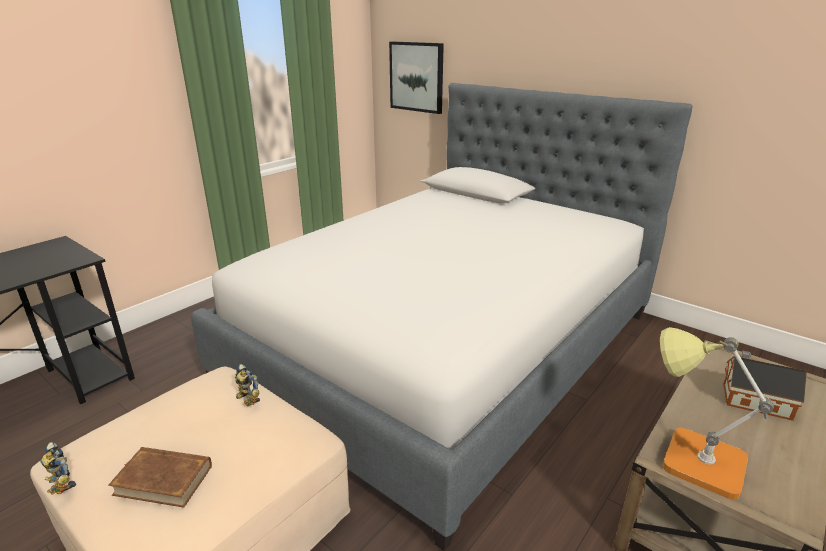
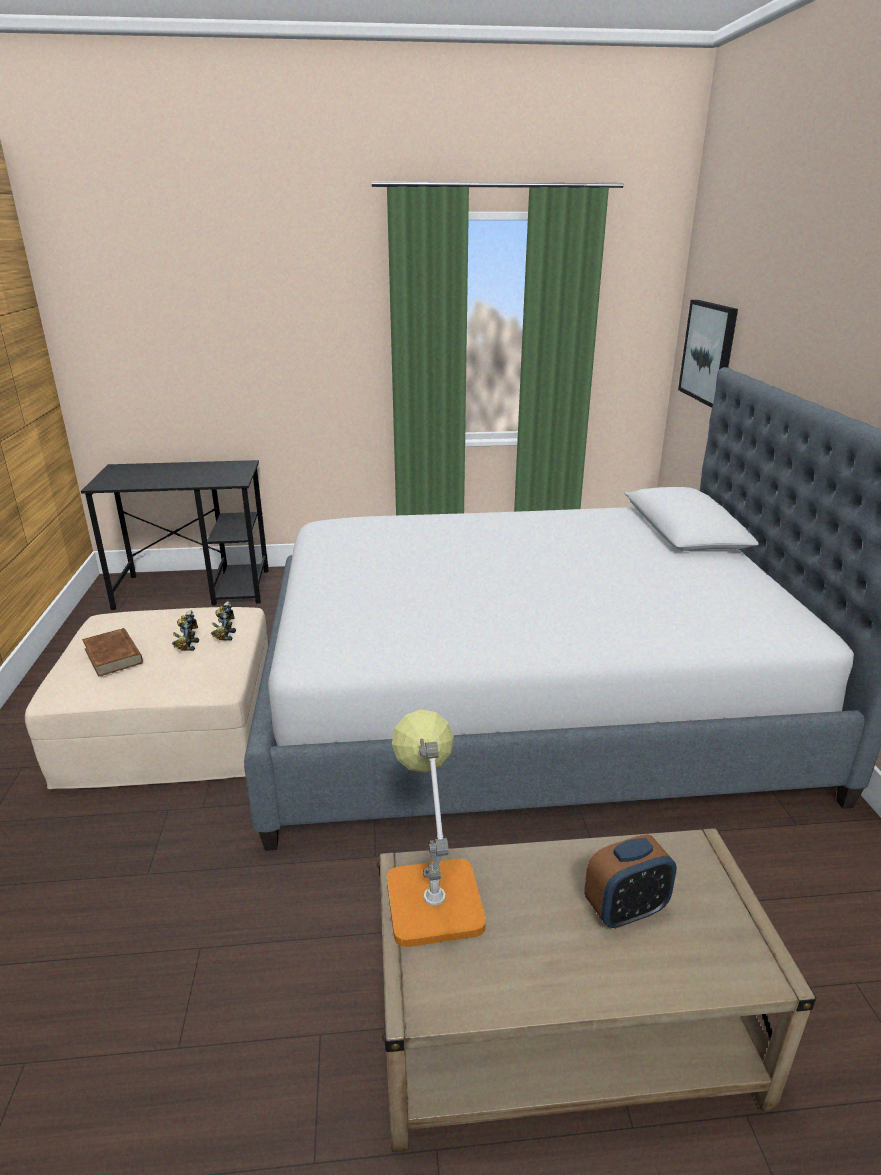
camera: 45 degrees right, 0 degrees up
(60, 484) = (81, 631): toy robot -> toy robot (187, 645)
(753, 400) = (625, 910): toy house -> alarm clock

